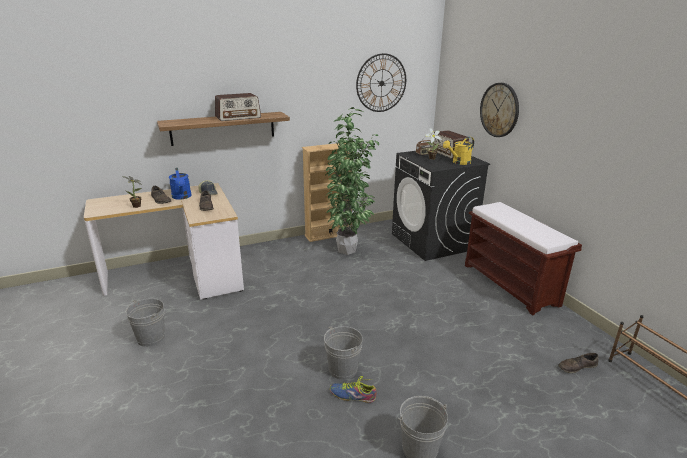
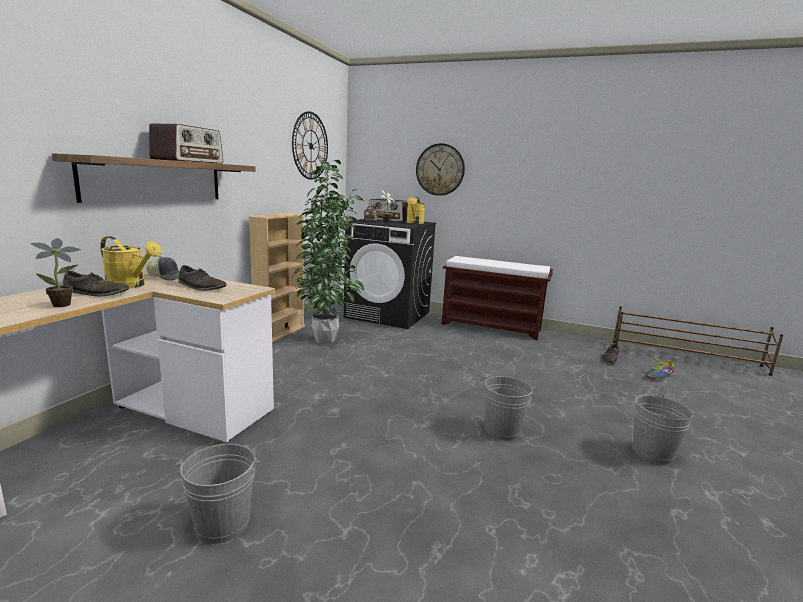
camera: 45 degrees left, 10 degrees down
(182, 197) = (131, 285): blue watering can -> yellow watering can
(353, 395) = (548, 445): shoe -> shoe (659, 376)

